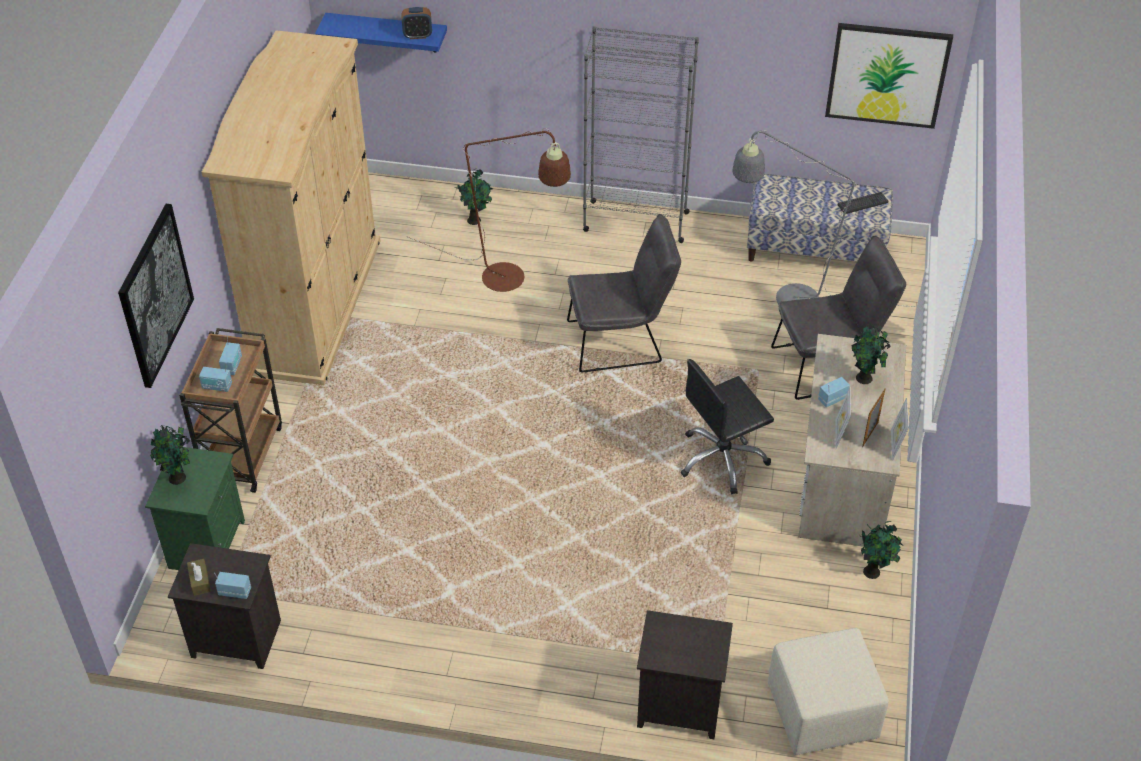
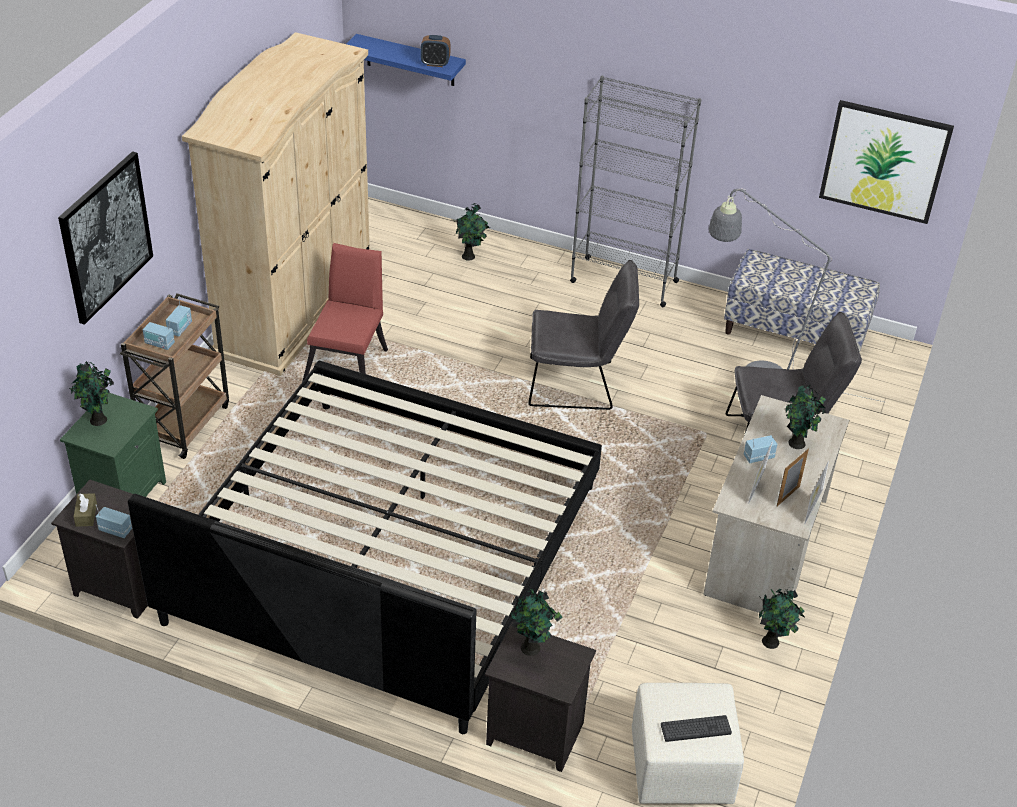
camera: 10 degrees right, 5 degrees down
(388, 359) = (349, 363): none -> red chair
(485, 553) = (386, 553): none -> bed
(513, 281) = (489, 314): brown floor lamp -> none
(673, 633) = (532, 648): none -> potted plant
(722, 459) = (647, 508): black office chair -> none
(862, 203) = (846, 291): keyboard -> keyboard (695, 729)

